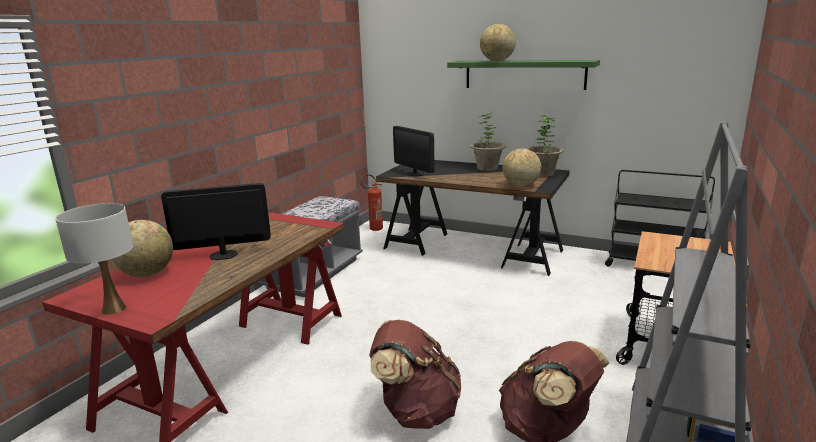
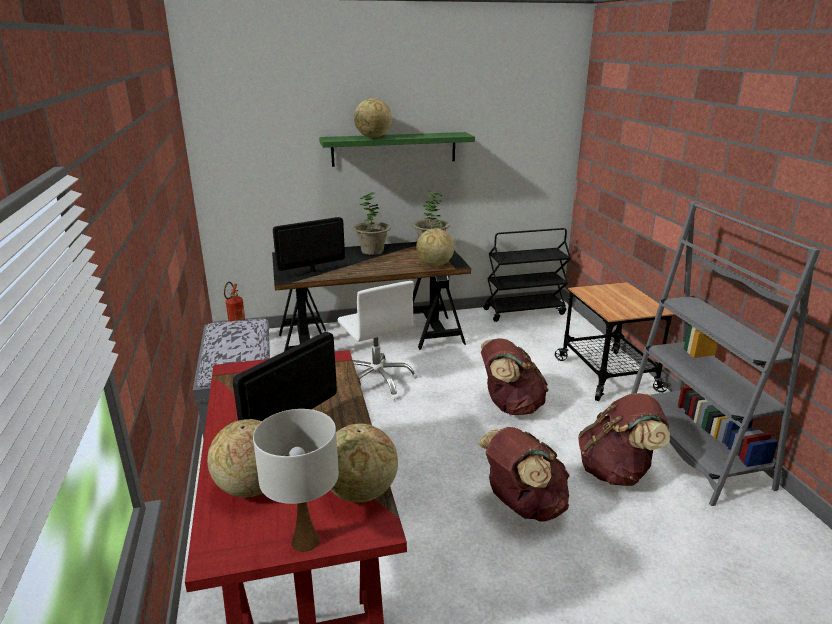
camera: 40 degrees left, 5 degrees up
(184, 299) = (360, 493): none -> globe
(415, 174) = (313, 272): monitor -> monitor turned 135 degrees clockwise
(434, 279) = (377, 381): none -> white office chair
(519, 335) = (510, 406): none -> brown backpack

